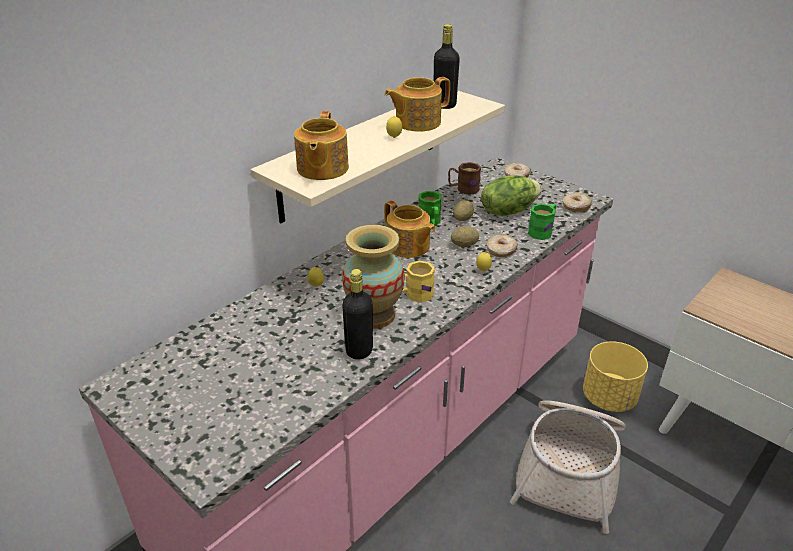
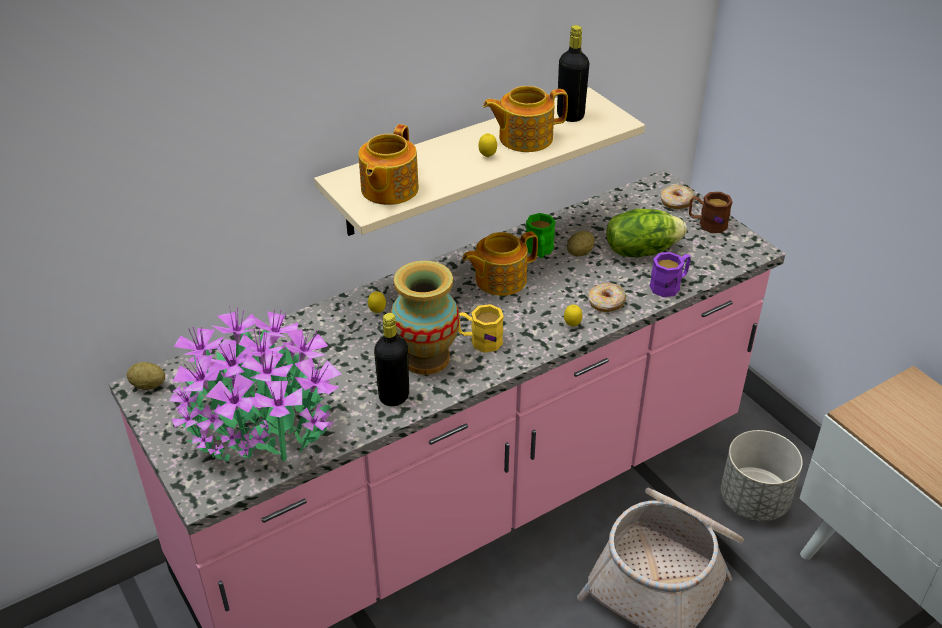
camera: 15 degrees right, 5 degrees up
(244, 399) = (260, 426): none -> potted plant
(408, 246) = (499, 279): teapot -> teapot turned 90 degrees clockwise
(463, 189) = (599, 211): brown mug -> brown mug (707, 224)
(464, 245) = (565, 288): potato -> potato (148, 385)
(542, 231) = (669, 285): green mug -> purple mug
(575, 207) = (729, 258): donut -> none
(609, 397) = (754, 500): yellow planter -> grey planter

